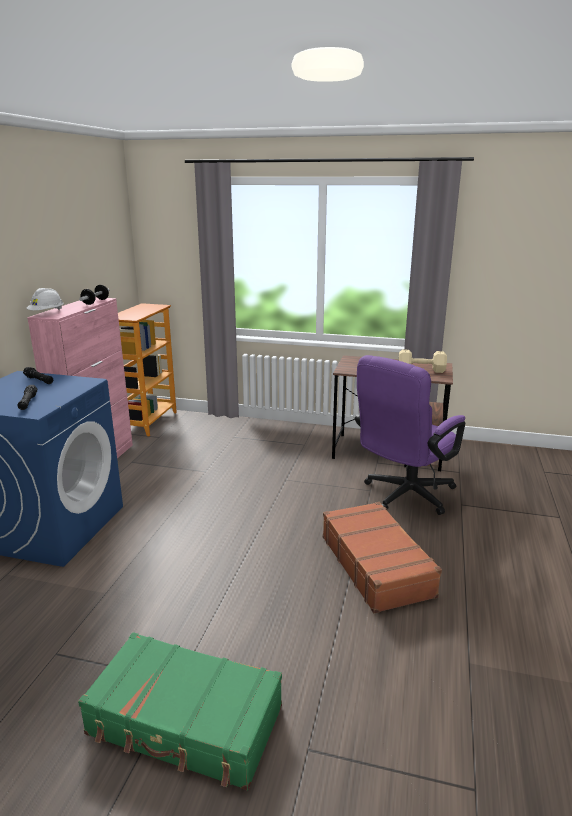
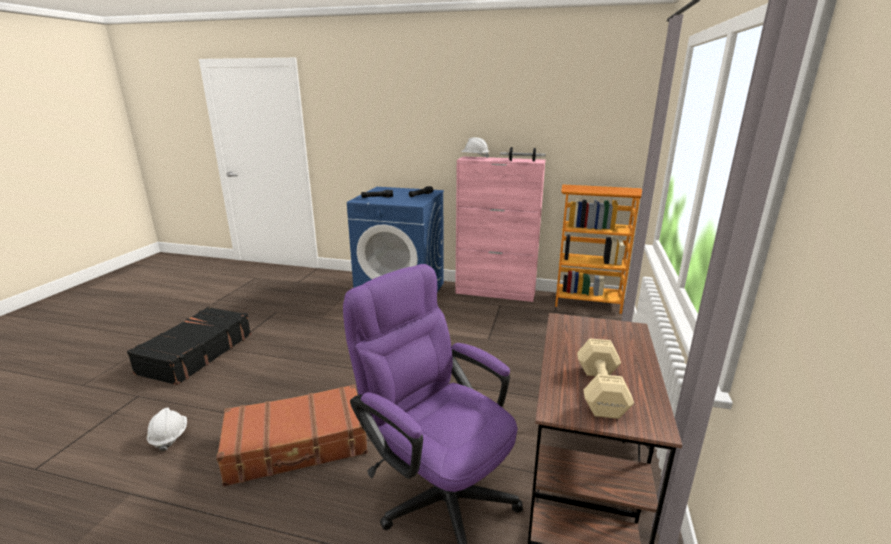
camera: 90 degrees right, 0 degrees up
(185, 722) = (196, 353): green suitcase -> black suitcase
(386, 667) = (169, 437): none -> white hard hat

